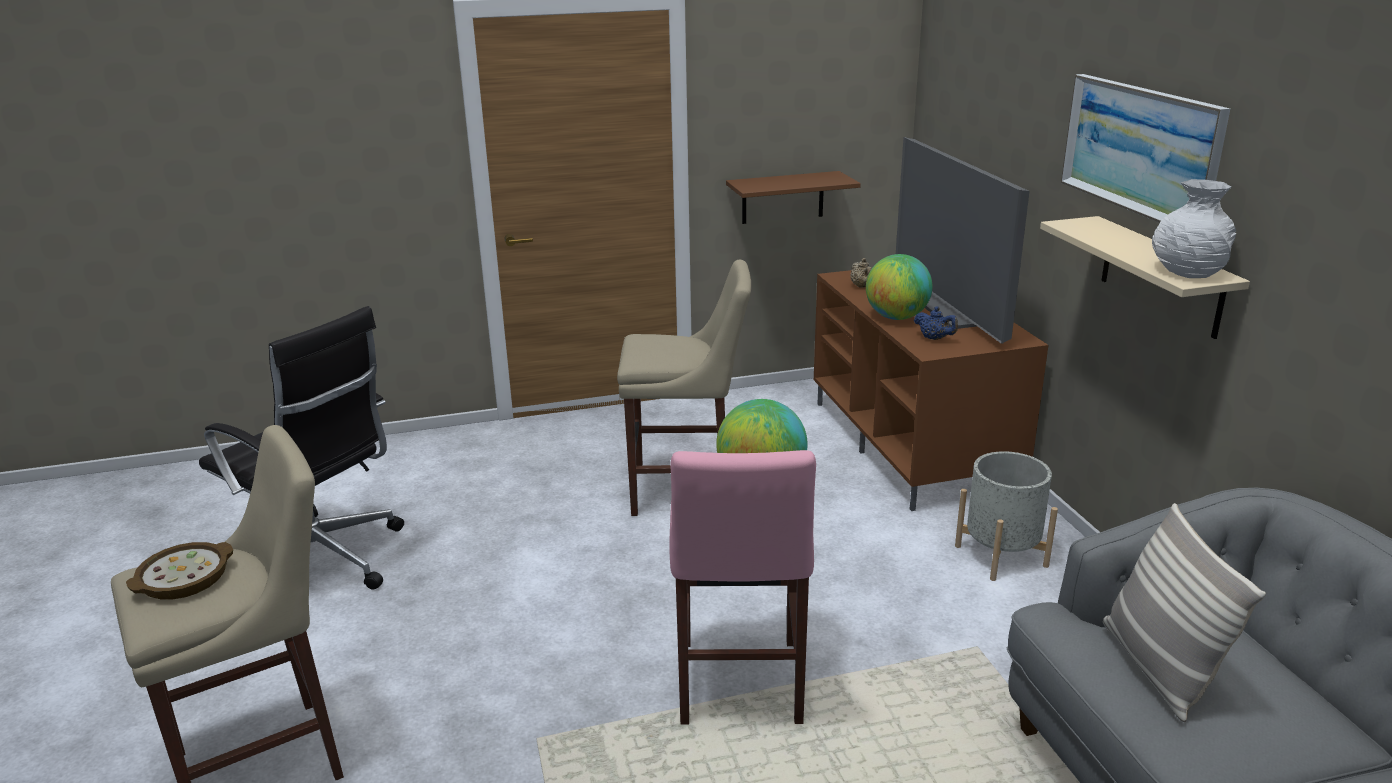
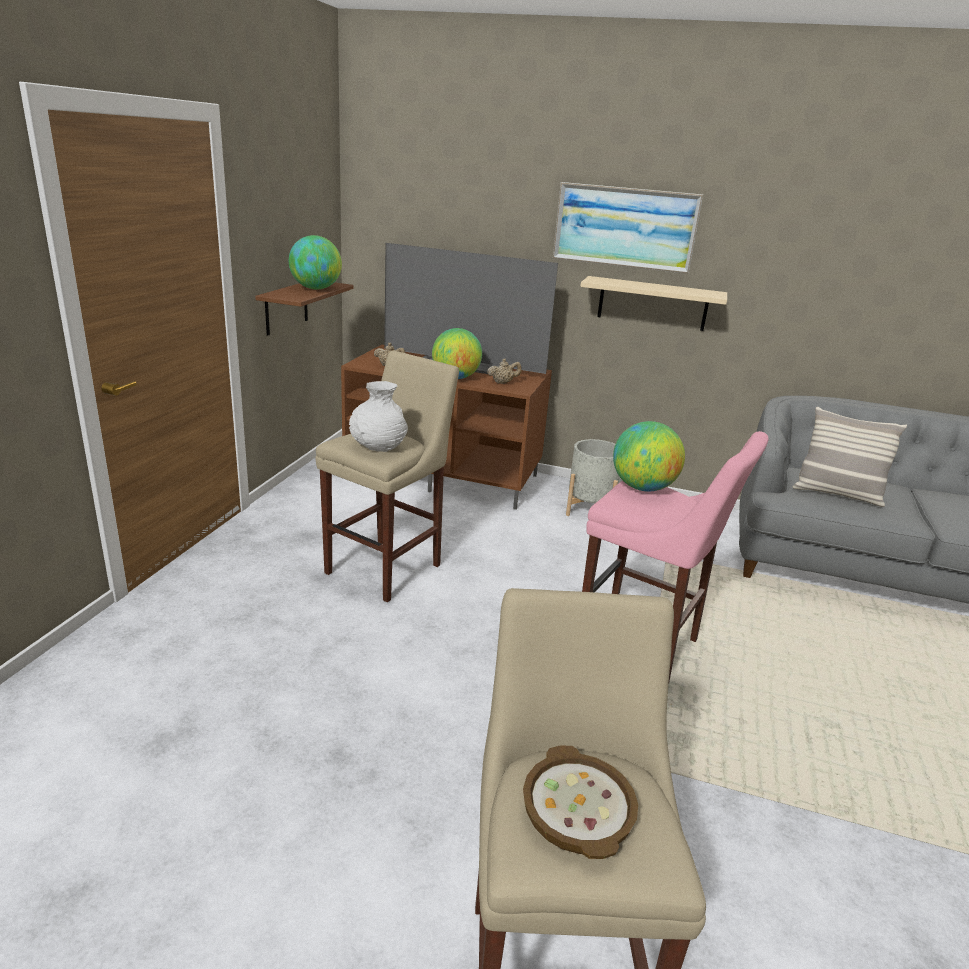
camera: 60 degrees left, 0 degrees up
(320, 562) = (212, 821): black office chair -> none
(803, 181) = (316, 289): none -> globe
(934, 338) = (503, 383): blue teapot -> beige teapot
(1186, 271) = (703, 292): white vase -> white vase (378, 447)

